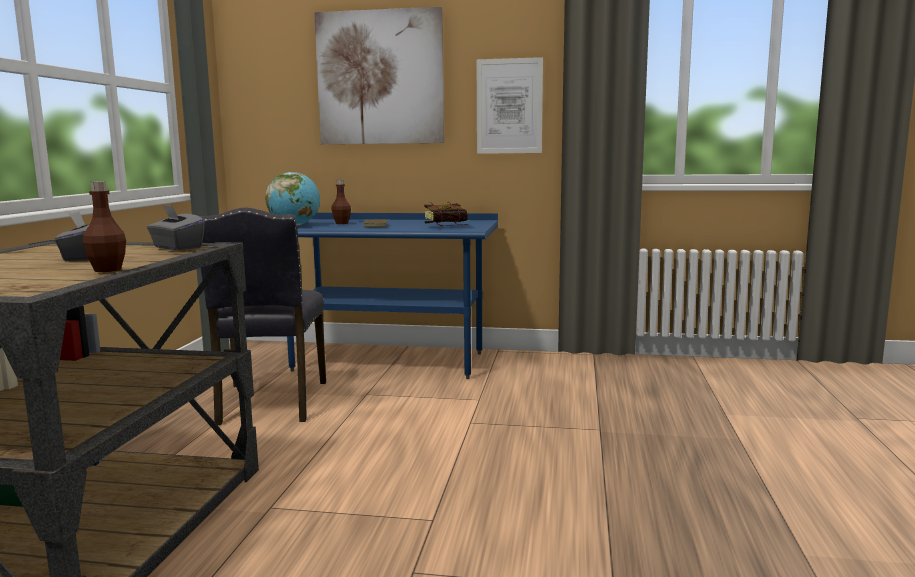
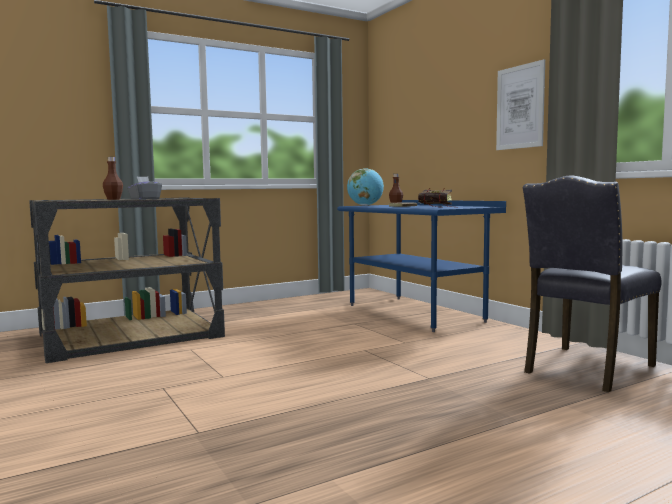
camera: 50 degrees right, 5 degrees down
(177, 248) = (186, 198): grey tissue box -> none
(270, 403) = (302, 315): grey chair -> grey chair (585, 369)
(380, 78) = (441, 97): picture -> none

